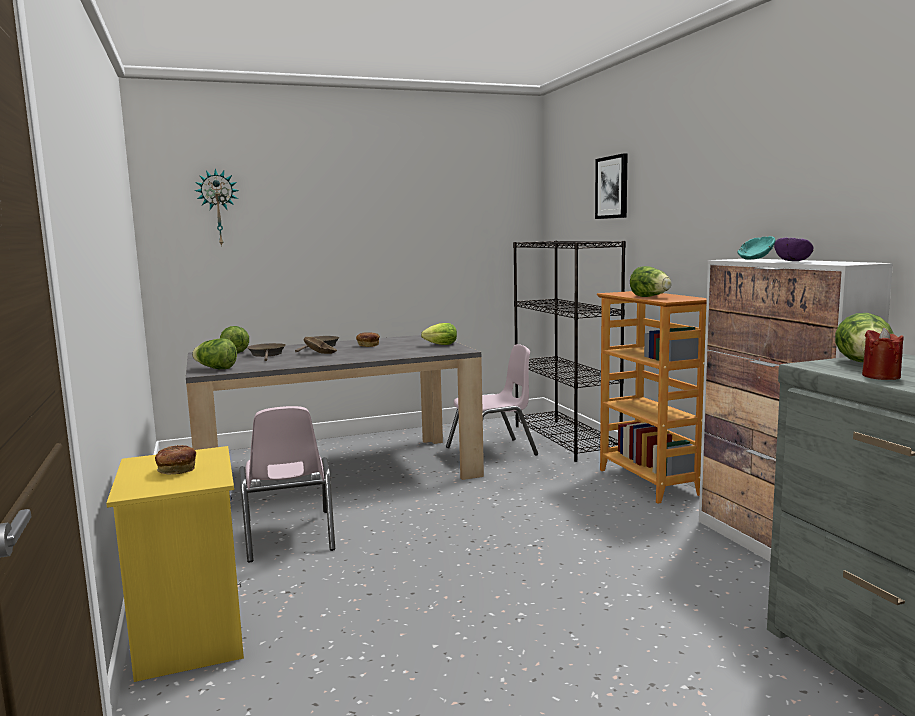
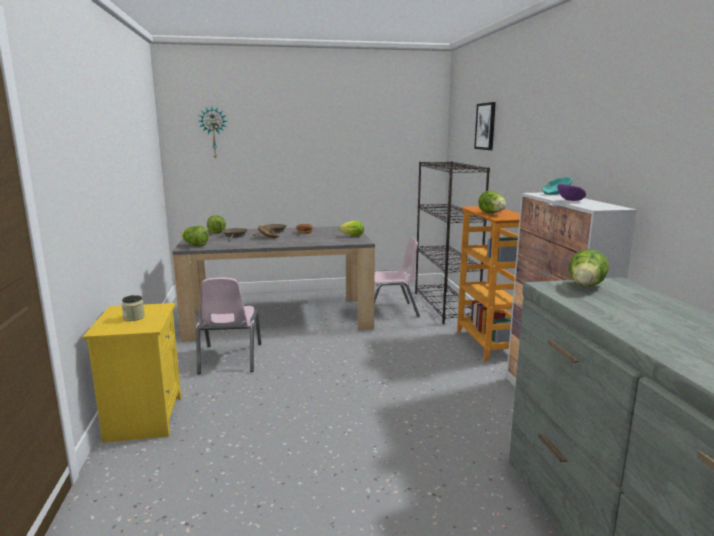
camera: 10 degrees right, 5 degrees up
(176, 470) = (134, 317): bread -> jar
(881, 376) = (580, 300): red candle -> none

